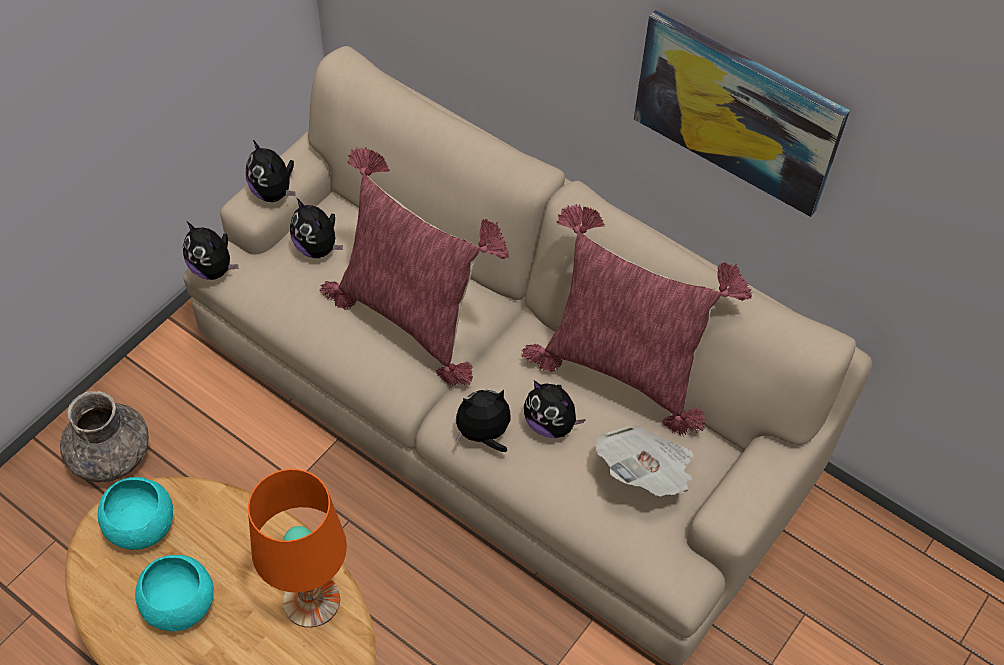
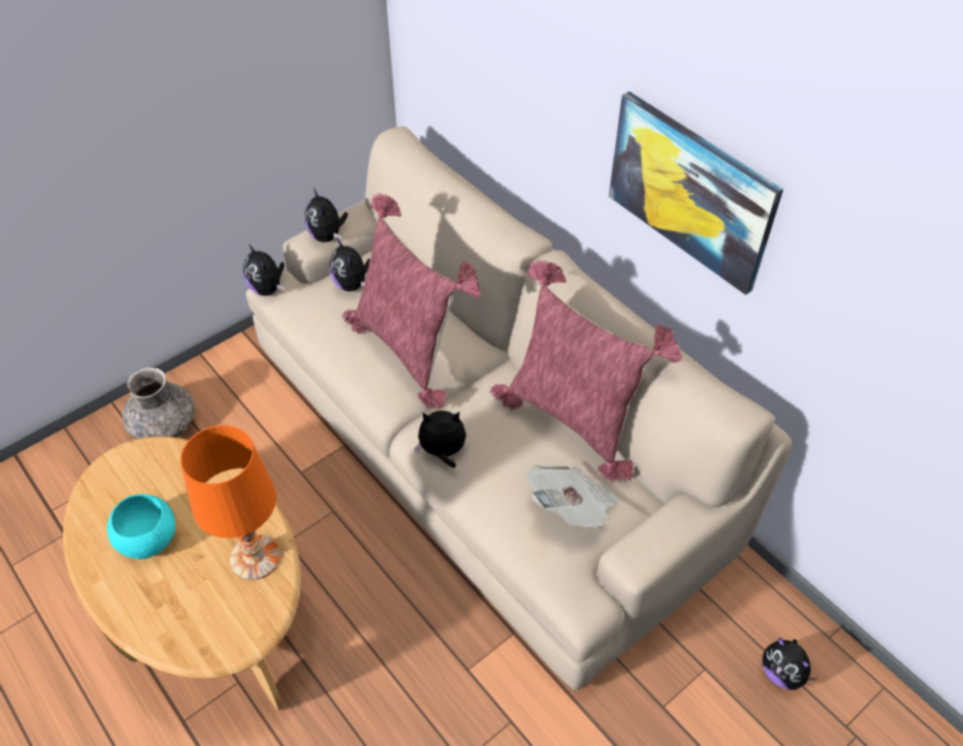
camera: 15 degrees right, 5 degrees down
(141, 525) = (141, 470): turquoise bowl -> none
(550, 424) = (500, 453): plush toy -> plush toy (782, 673)

